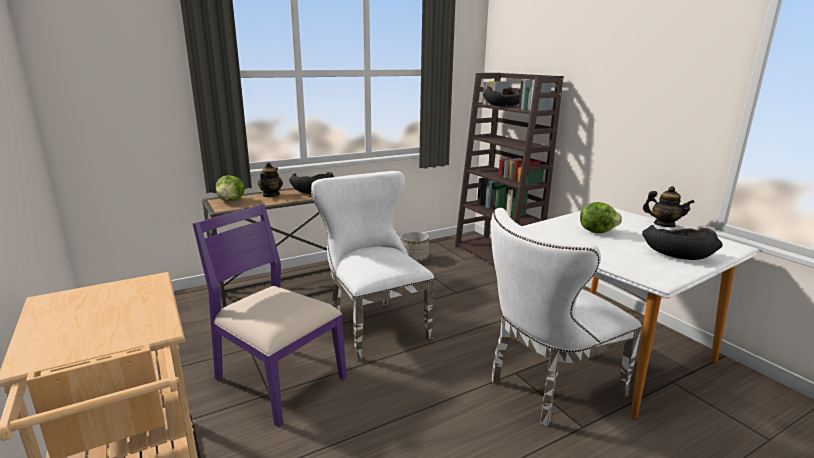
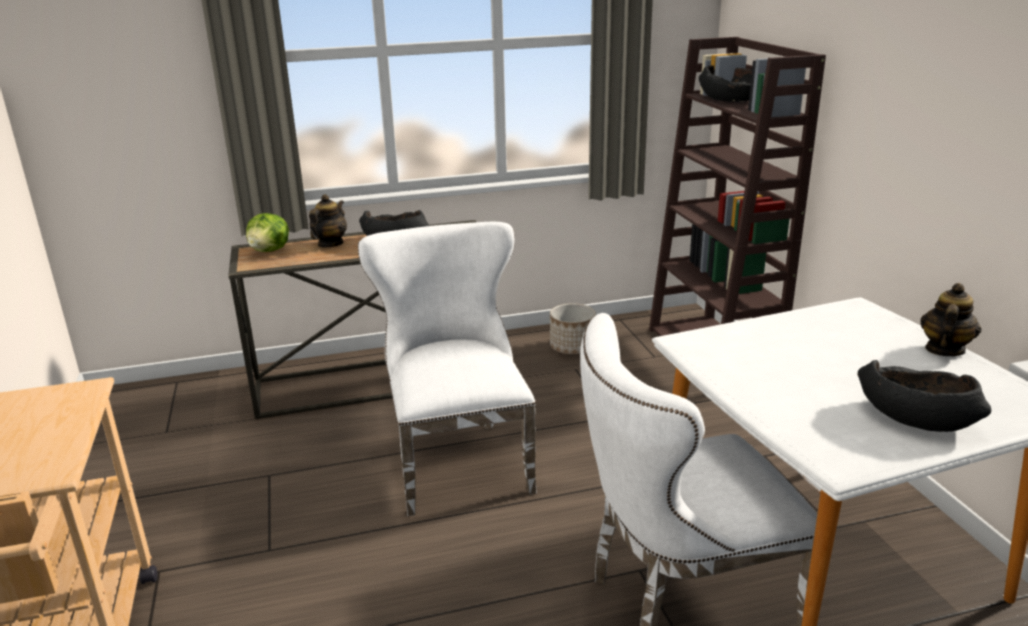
camera: 15 degrees right, 5 degrees up
(278, 379) = (288, 528): purple chair -> none
(596, 231) = (804, 354): lettuce -> none
(664, 225) = (944, 349): teapot -> teapot turned 105 degrees counterclockwise

